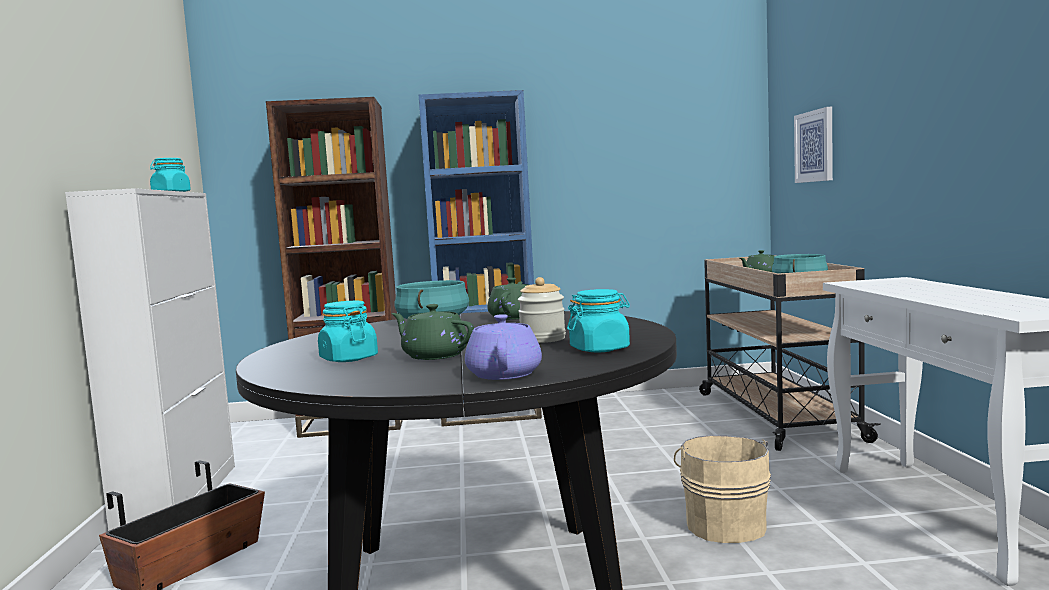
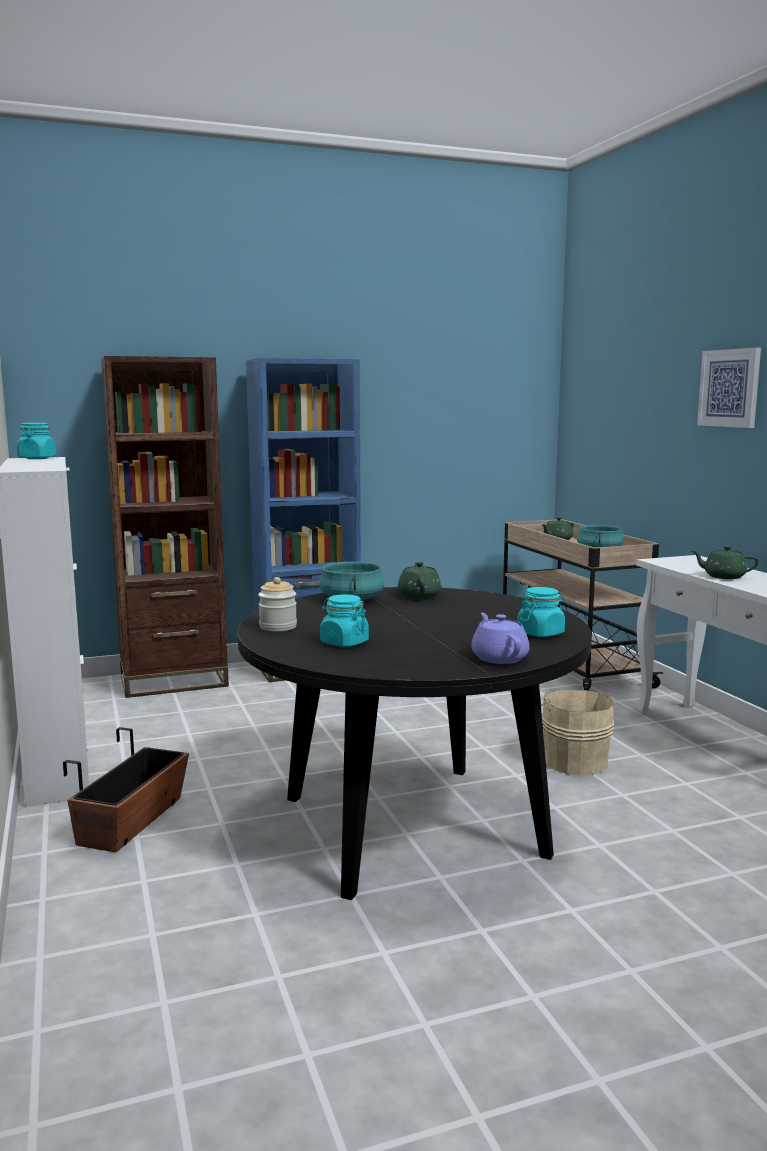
camera: 15 degrees left, 5 degrees up
(434, 355) = (414, 639): green teapot -> green teapot (723, 576)
(543, 339) = (480, 622): jar -> jar (278, 627)
(815, 146) = (610, 428): picture -> picture (729, 388)

